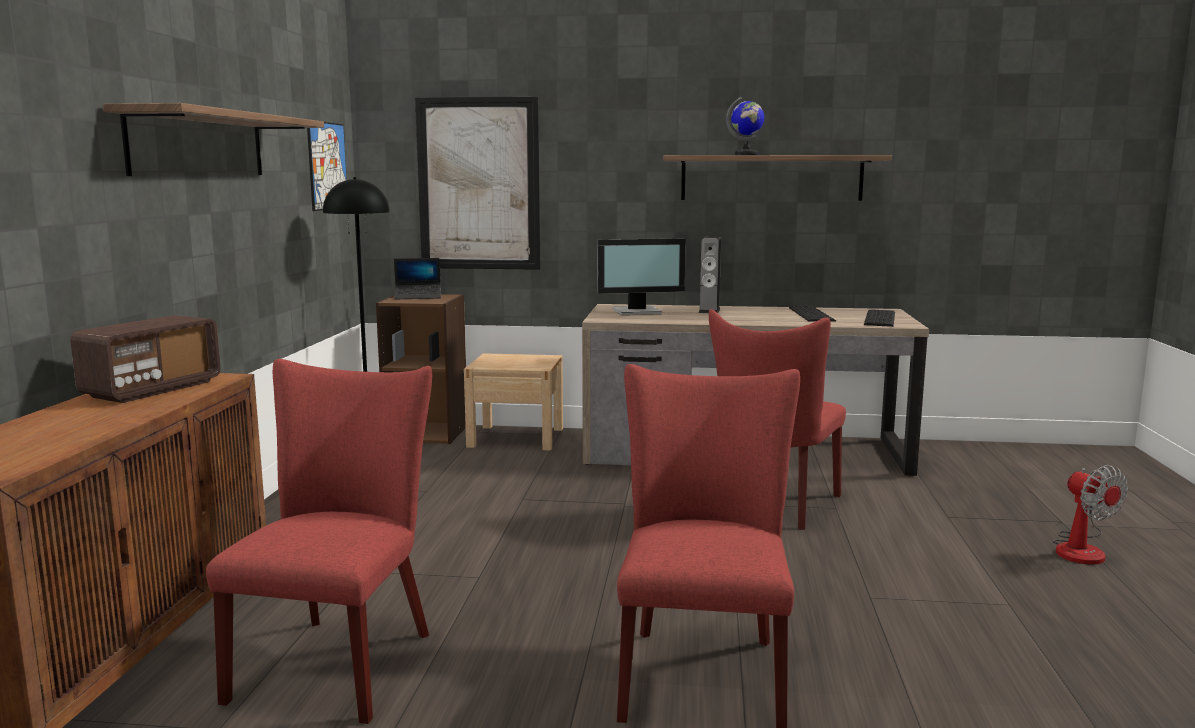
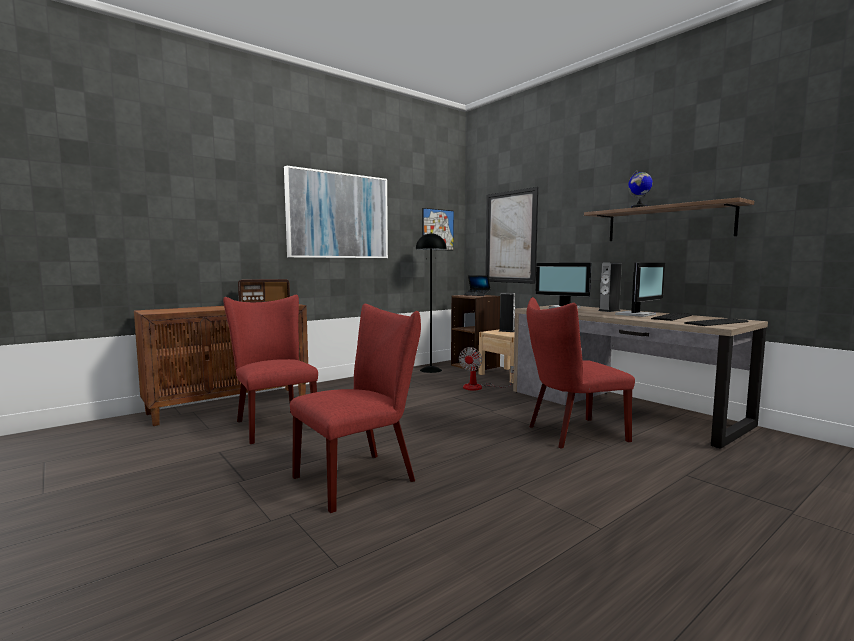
camera: 45 degrees right, 5 degrees down
(199, 145) = (338, 216): shelf -> picture
(340, 659) = (273, 424): red chair -> red chair turned 90 degrees counterclockwise
(501, 359) = (507, 331): none -> speaker
(764, 314) = (637, 314): none -> monitor
(1081, 549) = (763, 530): fan -> fan (479, 387)

